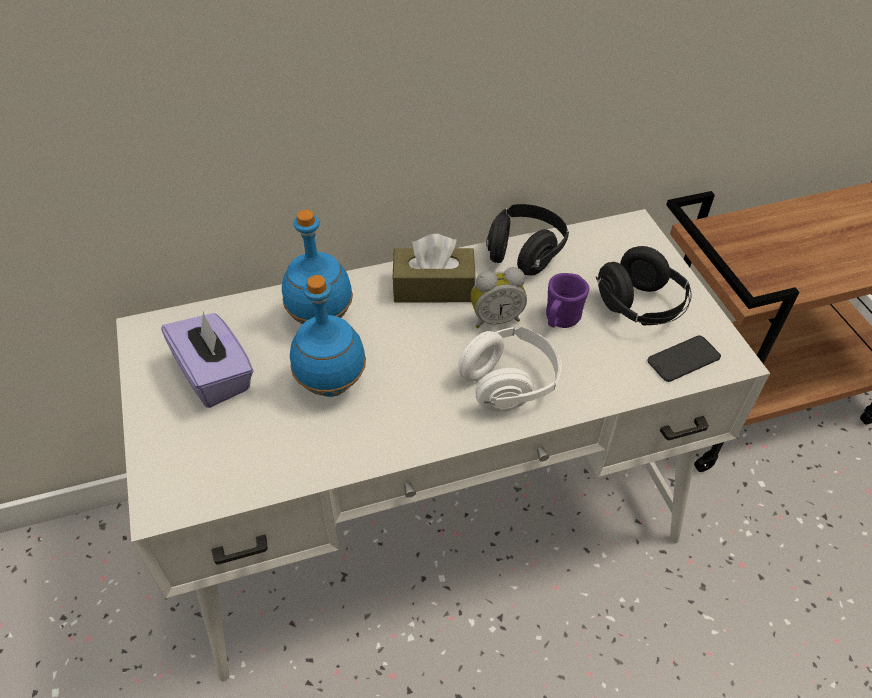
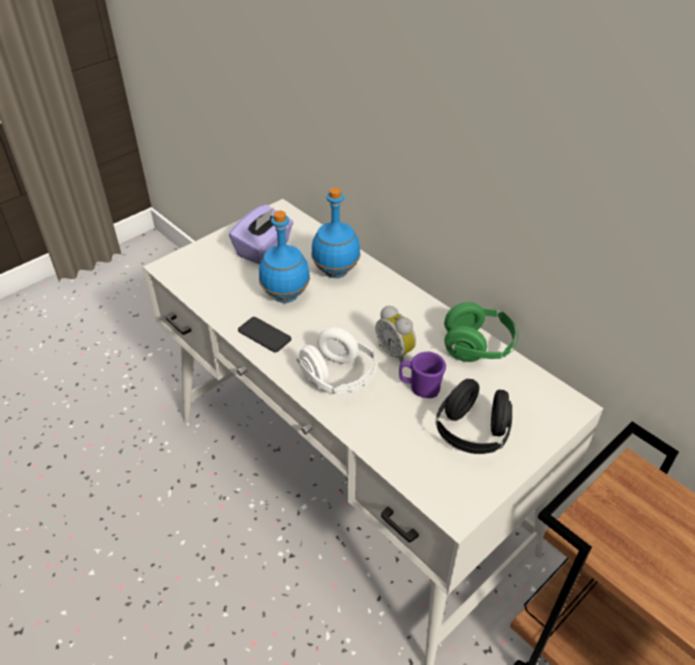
camera: 65 degrees right, 5 degrees down
(433, 287) = (403, 311): brown tissue box -> none
(524, 253) = (478, 347): black headphones -> green headphones
(683, 359) = (432, 476): phone -> phone (264, 335)

